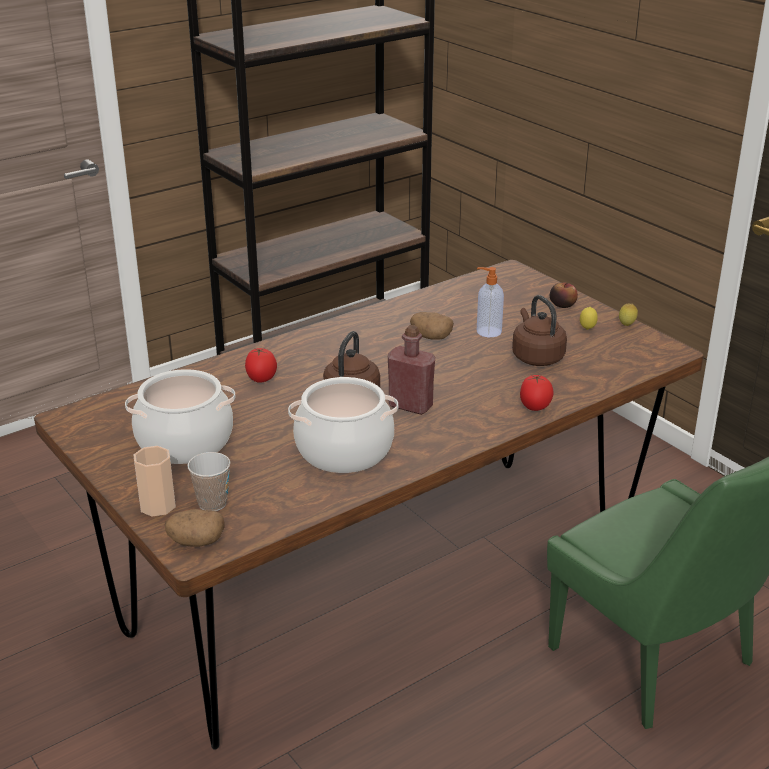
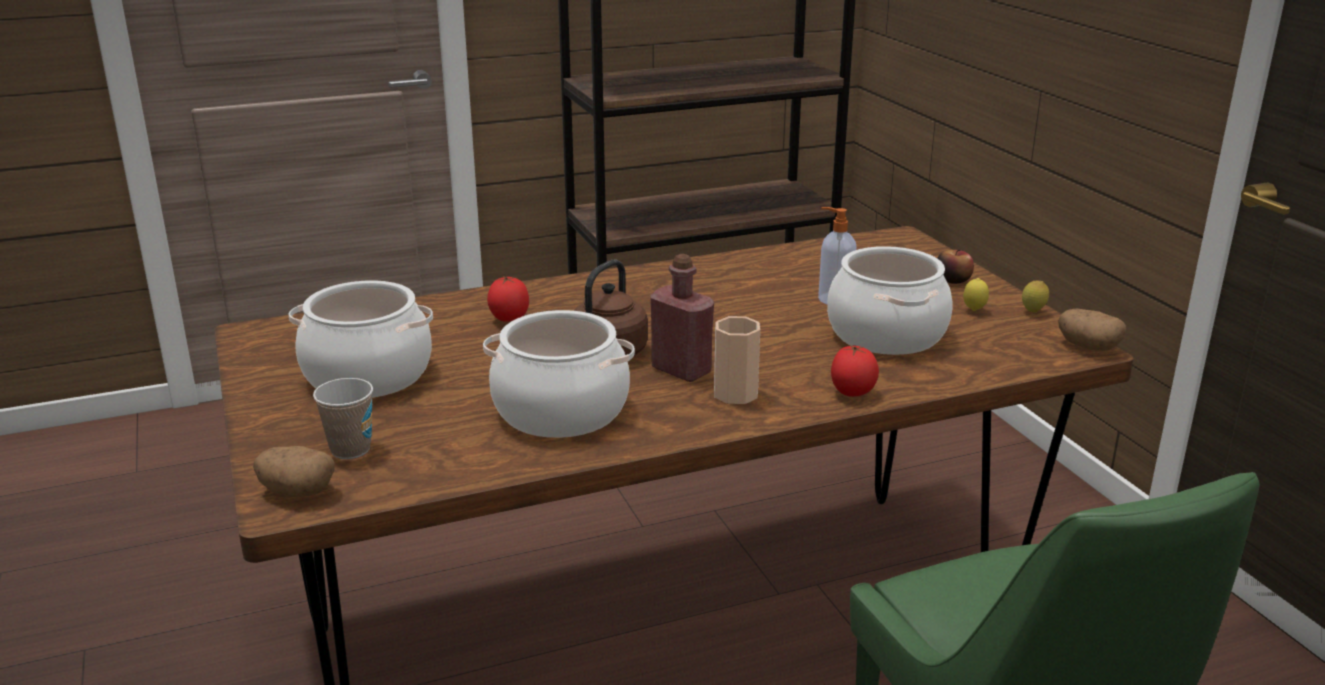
camera: 15 degrees right, 5 degrees down
(157, 506) = (281, 442): cup -> cup (735, 394)
(431, 337) = (754, 297): potato -> potato (1087, 347)
(536, 356) = (885, 334): brown kettle -> cooking pot

